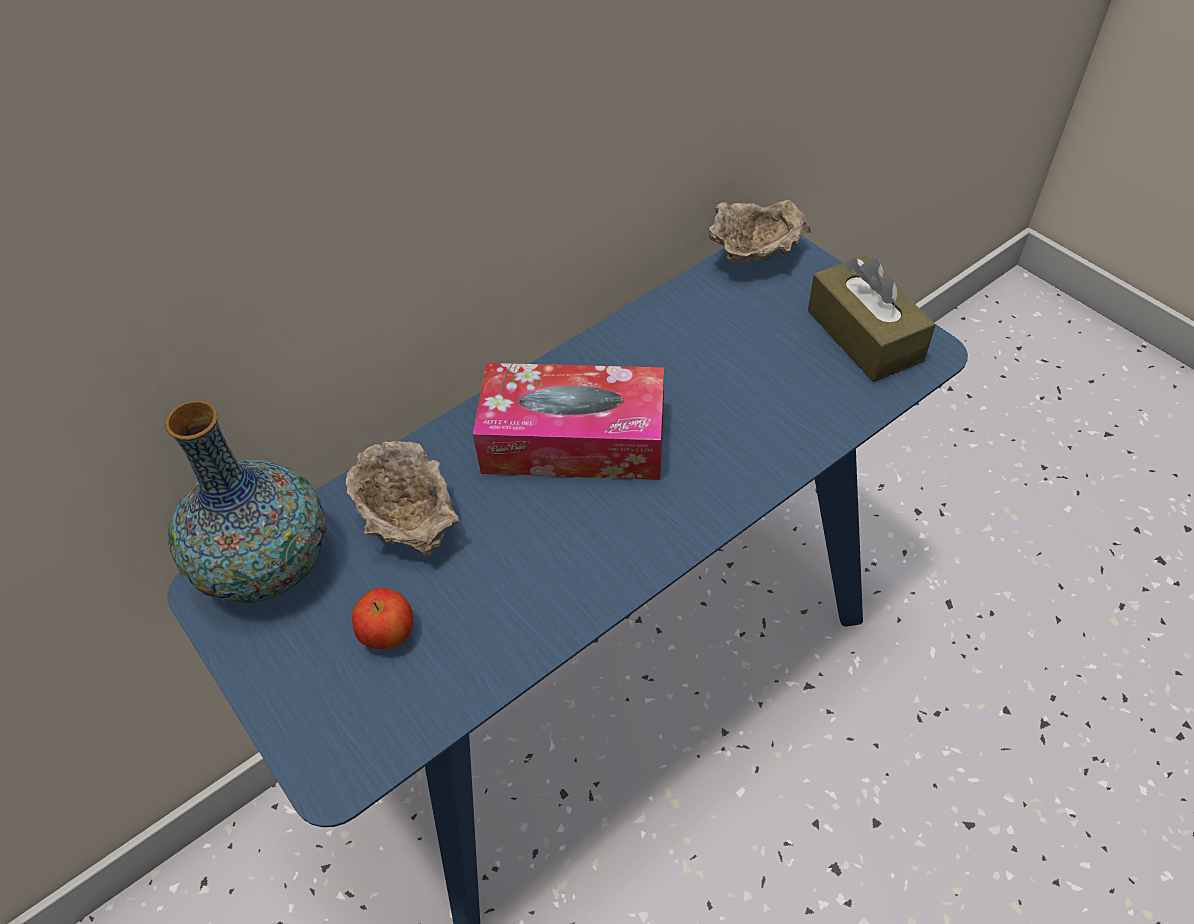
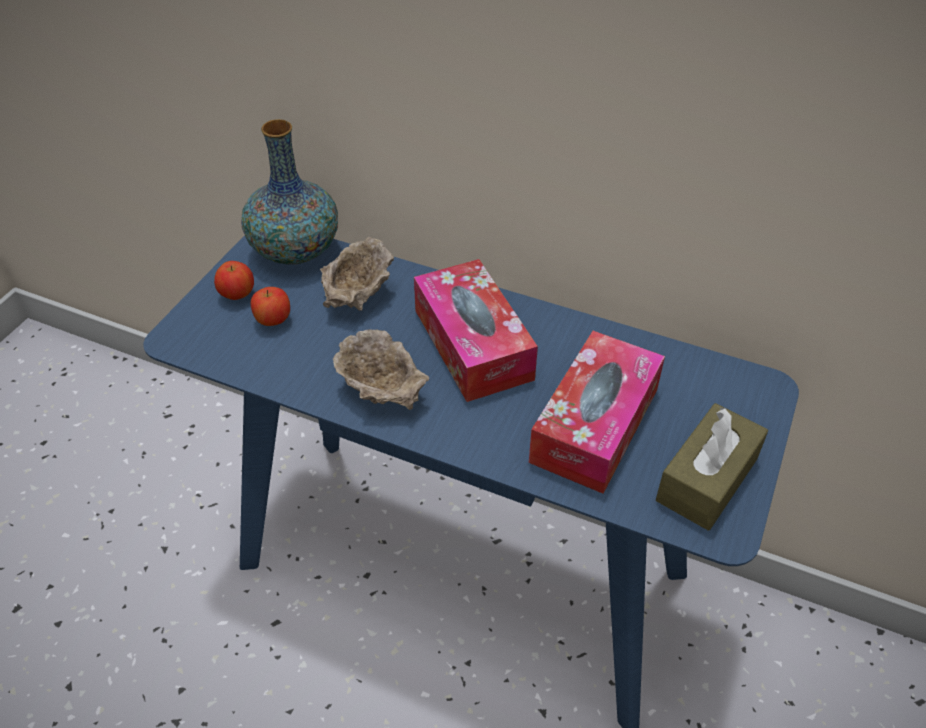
camera: 60 degrees right, 5 degrees down
(303, 663) = (237, 295): none -> apple
(754, 386) = (595, 425): none -> tissue box
(755, 257) = (741, 380): beige bowl -> beige bowl (382, 393)

